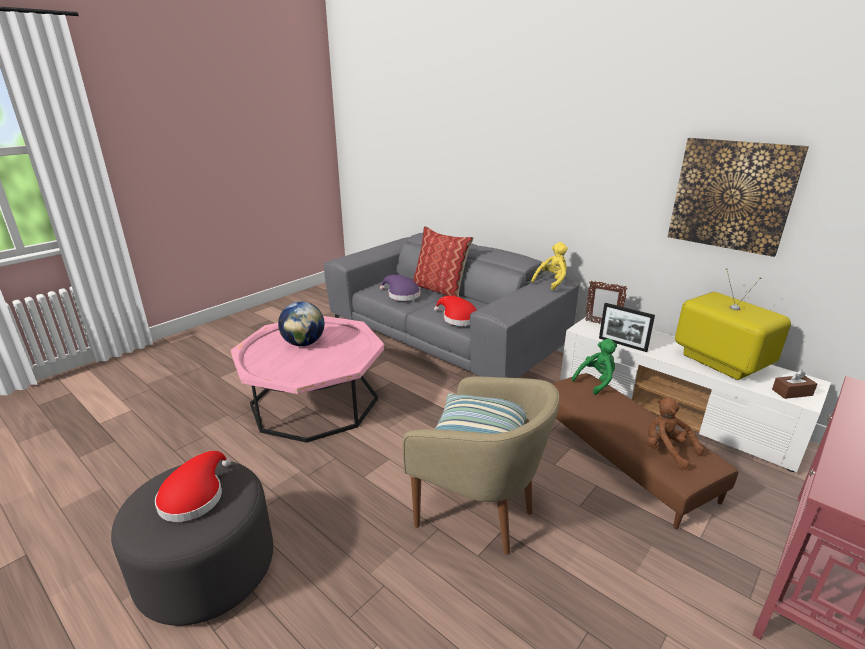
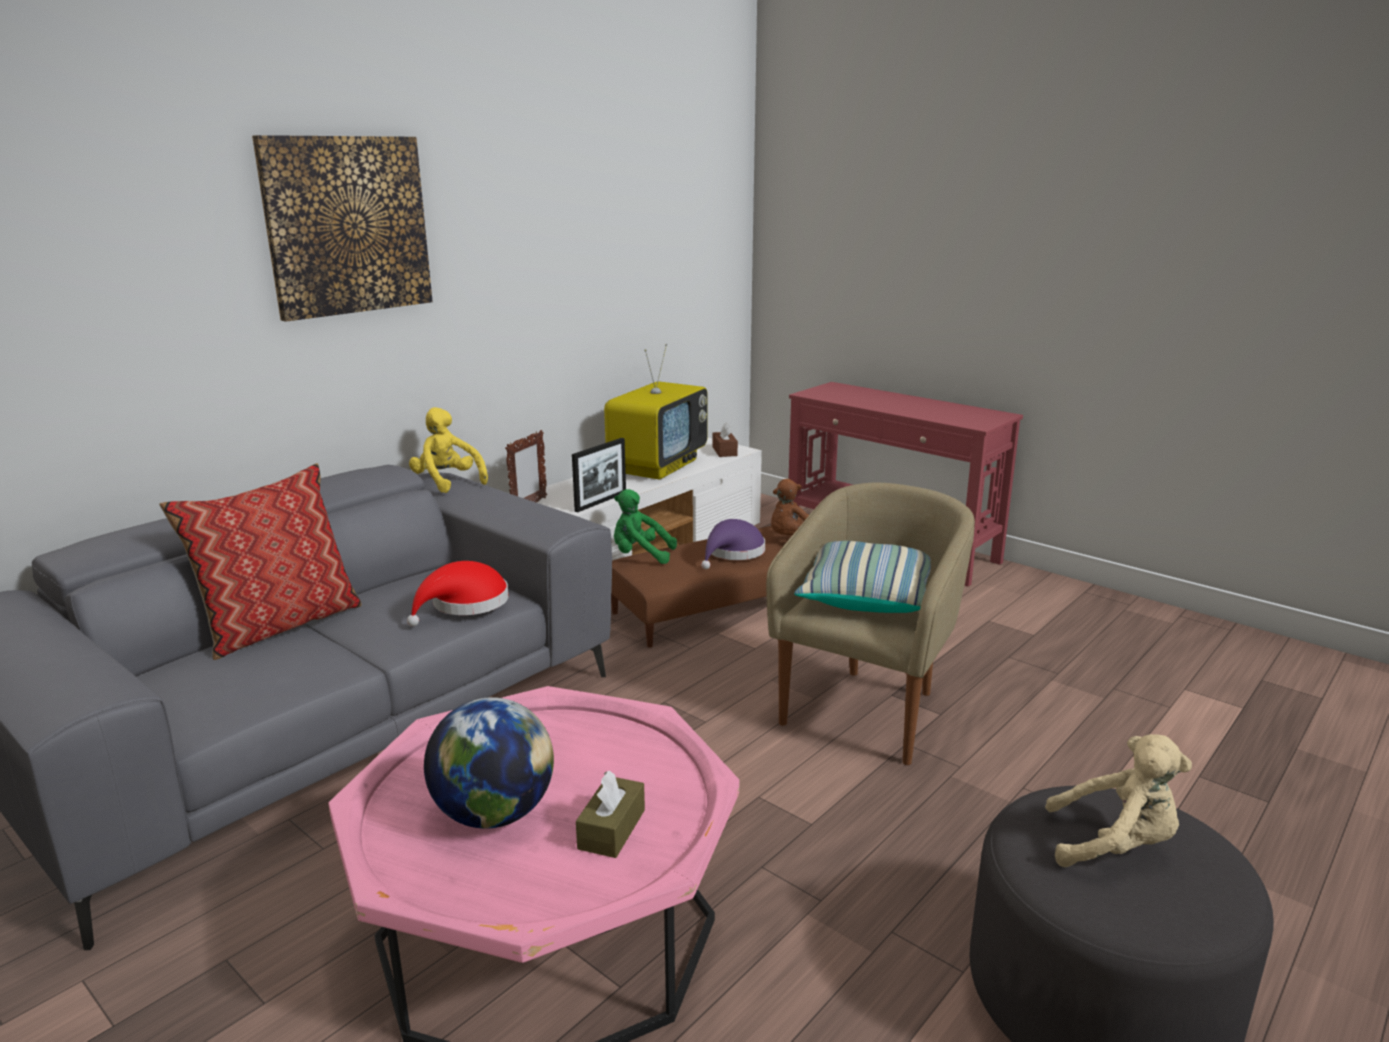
camera: 90 degrees left, 5 degrees down
(194, 496) = (1114, 845): red hat -> beige plush toy
(284, 365) = (612, 829): none -> brown tissue box
(401, 295) = (286, 668): purple hat -> purple hat (733, 553)
(596, 381) = (640, 555): green plush toy -> green plush toy turned 45 degrees counterclockwise
(719, 362) = (658, 466): television -> television turned 150 degrees clockwise
(732, 195) = (590, 265): picture -> picture (347, 225)

